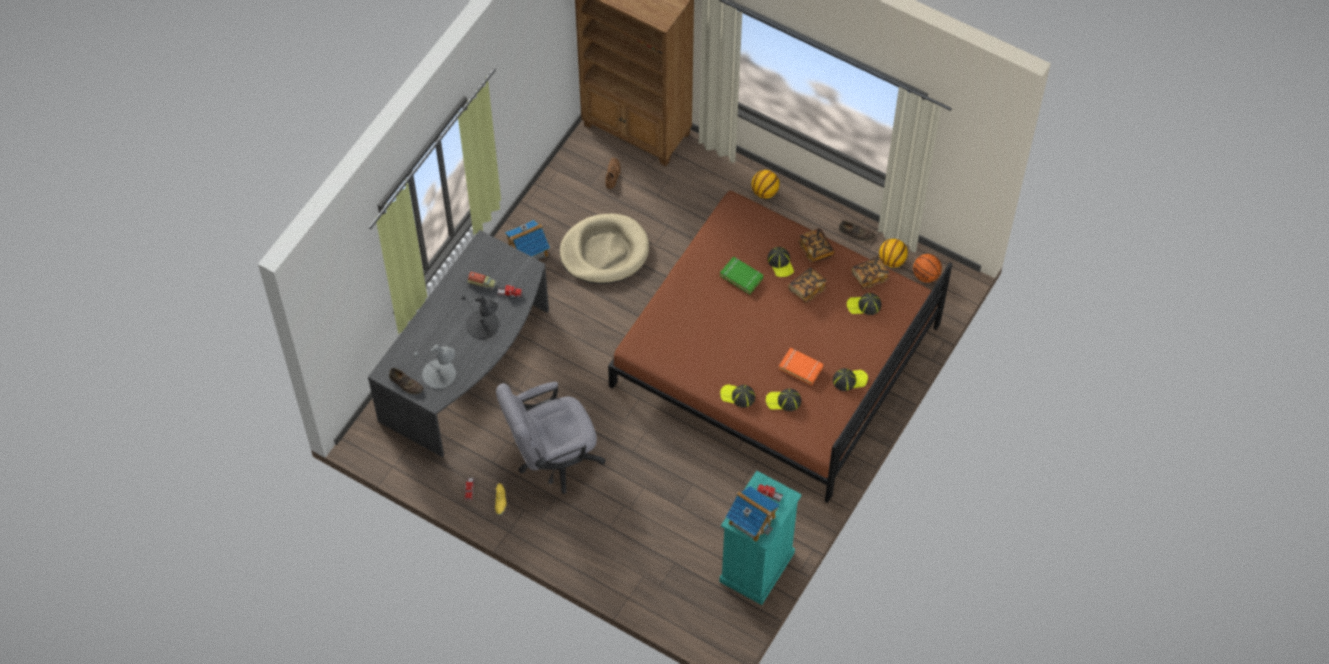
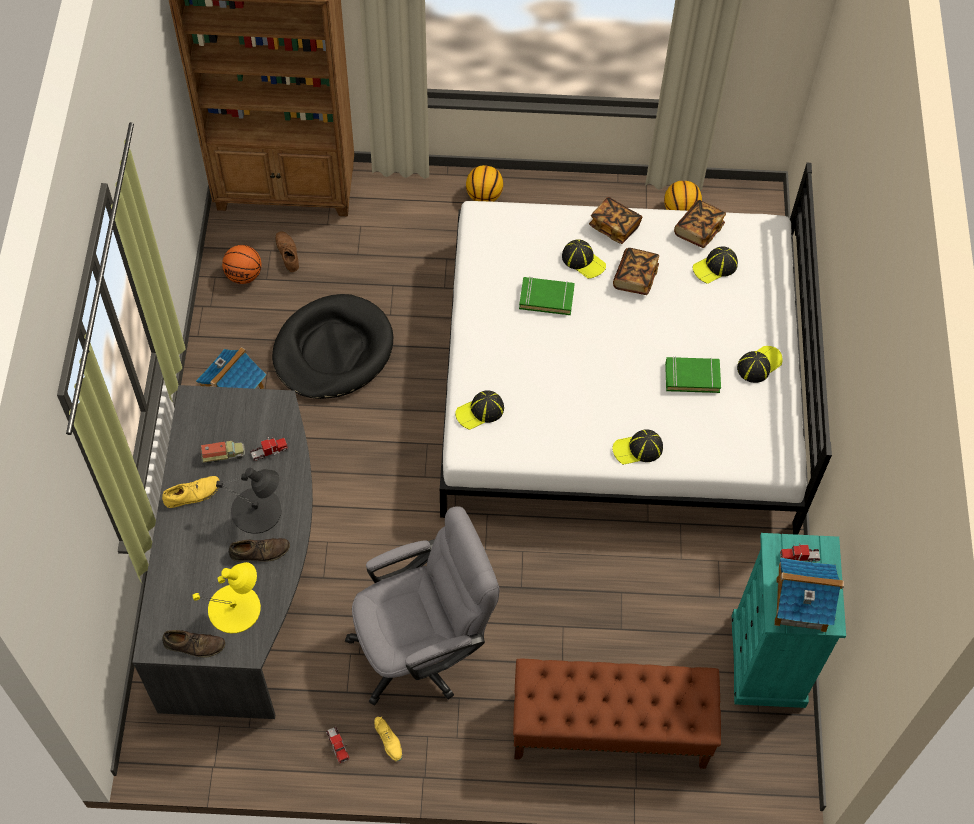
camera: 30 degrees left, 0 degrees up
(439, 374) = (235, 609): grey table lamp -> yellow table lamp
(451, 298) = (192, 494): none -> yellow shoe
(552, 459) = (423, 648): grey office chair -> grey office chair turned 150 degrees counterclockwise
(604, 251) = (333, 350): beige dog bed -> black dog bed
(633, 559) = (609, 730): none -> brown bench
(776, 355) = (620, 382): brown bed -> white bed
(783, 401) = (698, 428): cap -> cap (480, 411)
(801, 368) = (692, 377): orange book -> green book
(856, 233) = (620, 198): brown shoe -> brown shoe (260, 552)
(925, 275) = (729, 211): basketball -> basketball (244, 275)

